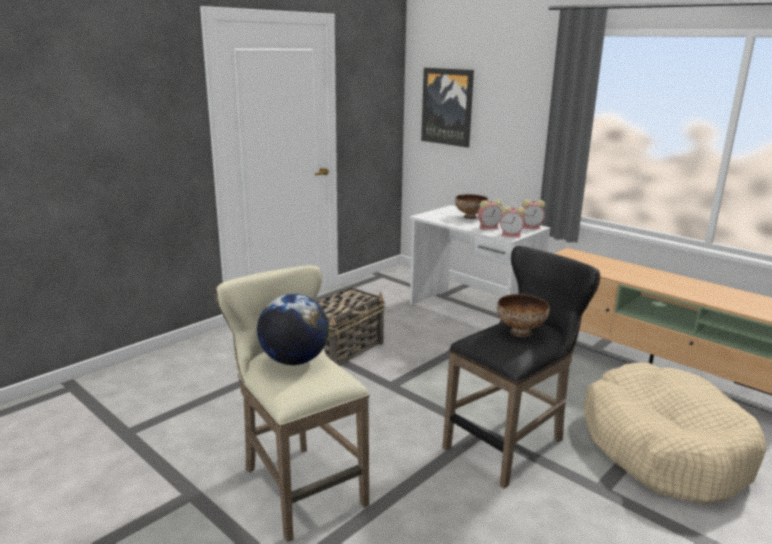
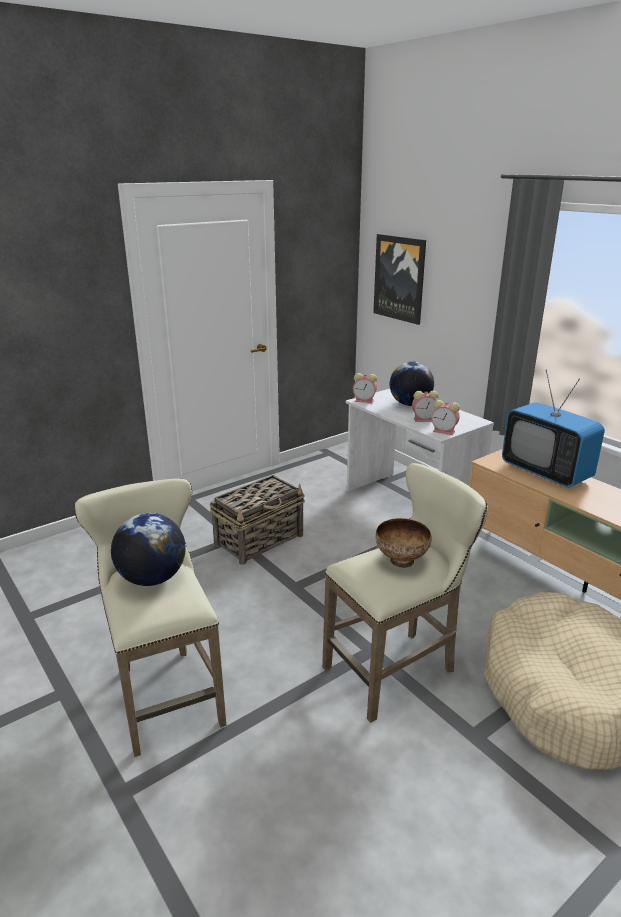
camera: 10 degrees right, 5 degrees up
(470, 217) = (410, 404): bowl -> globe
(511, 443) = (397, 669): black stool -> beige stool
(531, 227) = (472, 421): alarm clock -> alarm clock (365, 400)
(607, 265) = (546, 472): none -> television

